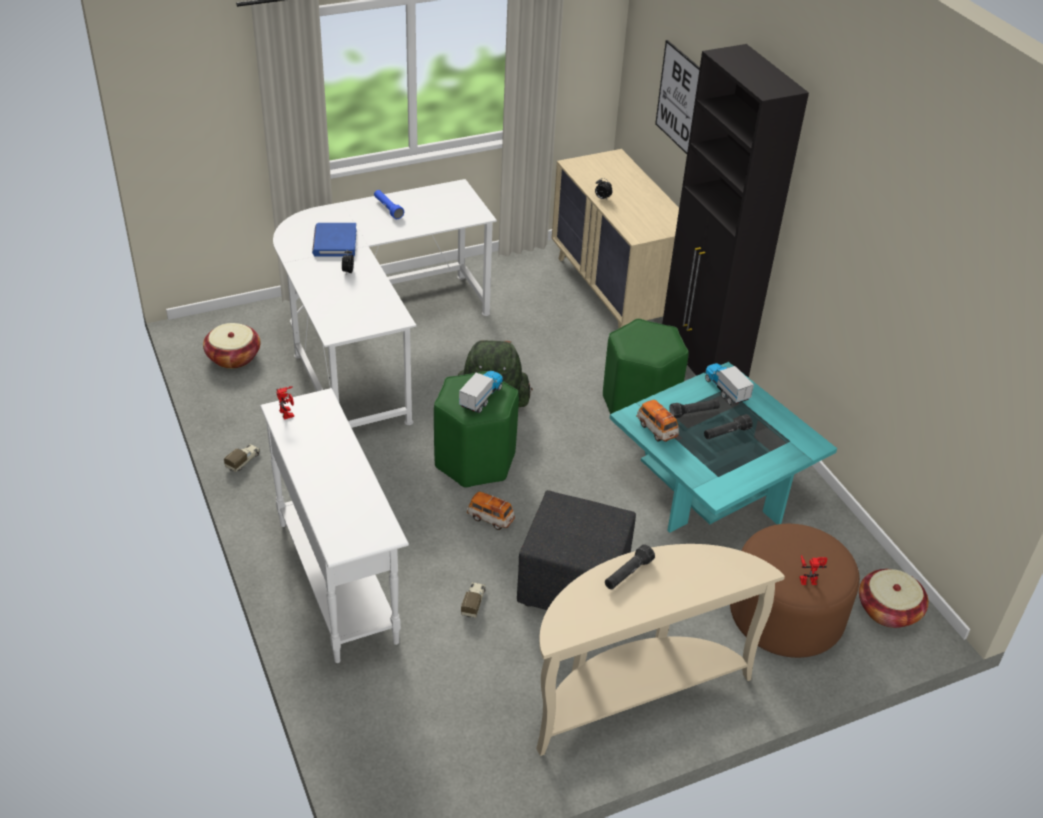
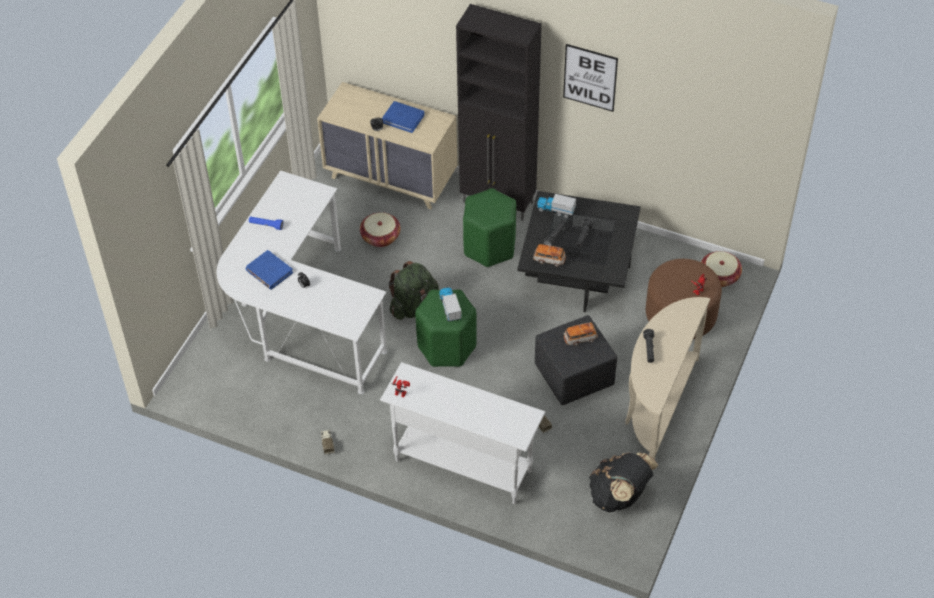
camera: 40 degrees left, 10 degrees up
(233, 357) = (231, 389): basket -> basket (380, 237)
(460, 754) = (619, 496): none -> black backpack
(490, 518) = (493, 373): toy car -> toy car (580, 339)
(641, 204) = (403, 118): none -> blue book
(679, 98) = (399, 40): picture -> picture (590, 77)
(711, 488) = (577, 271): turquoise coffee table -> black coffee table

